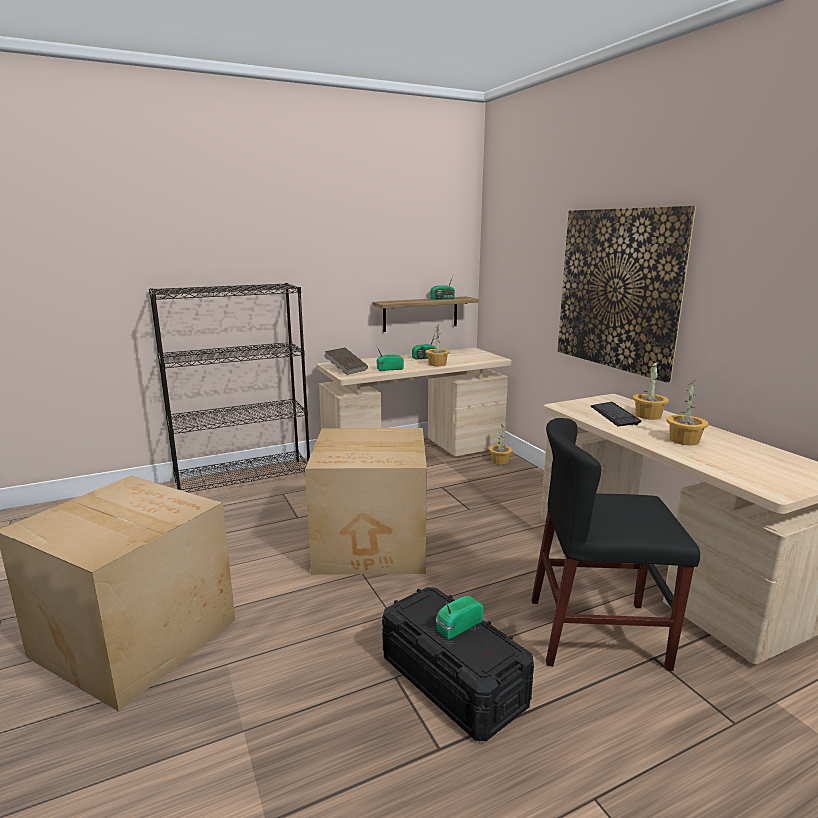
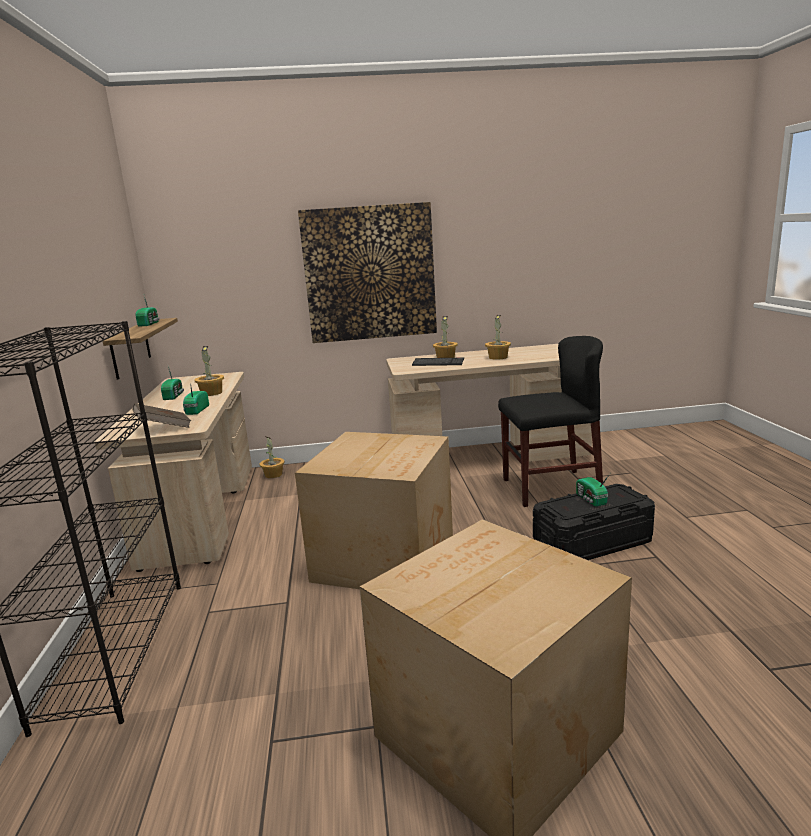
camera: 70 degrees left, 0 degrees up
(596, 633) = (550, 488): black chair -> black chair turned 120 degrees counterclockwise

